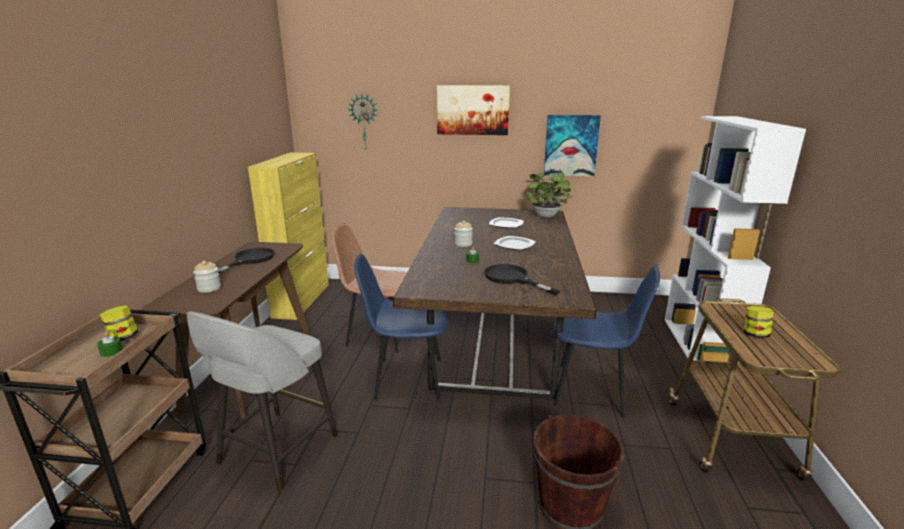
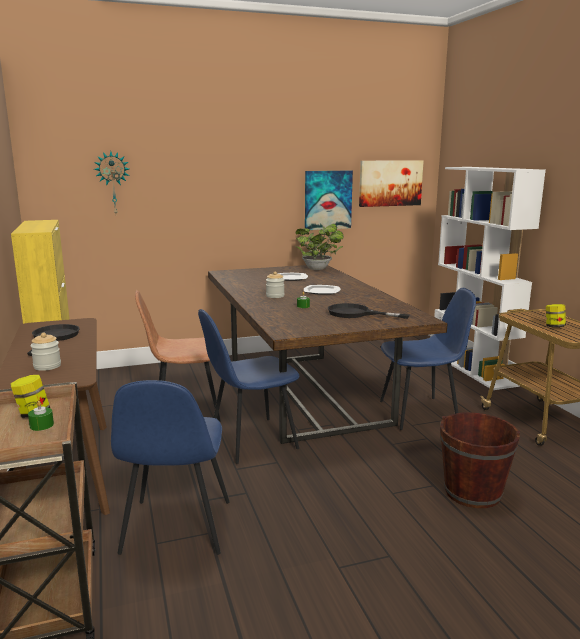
camera: 25 degrees left, 5 degrees down
(276, 451) = (176, 528): grey stool -> blue chair
(472, 110) = (233, 167): picture -> picture (390, 183)

